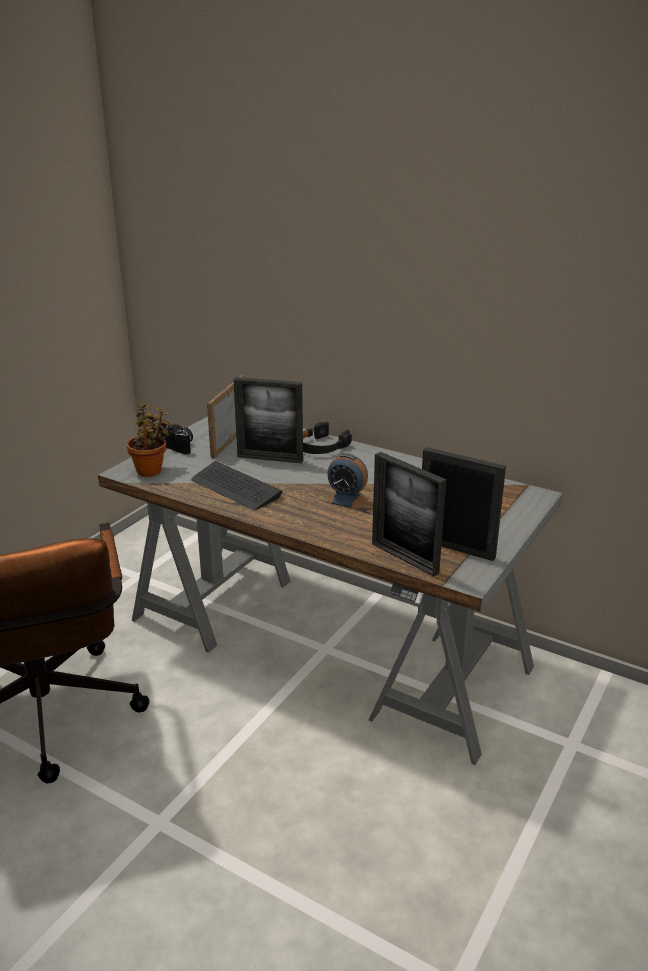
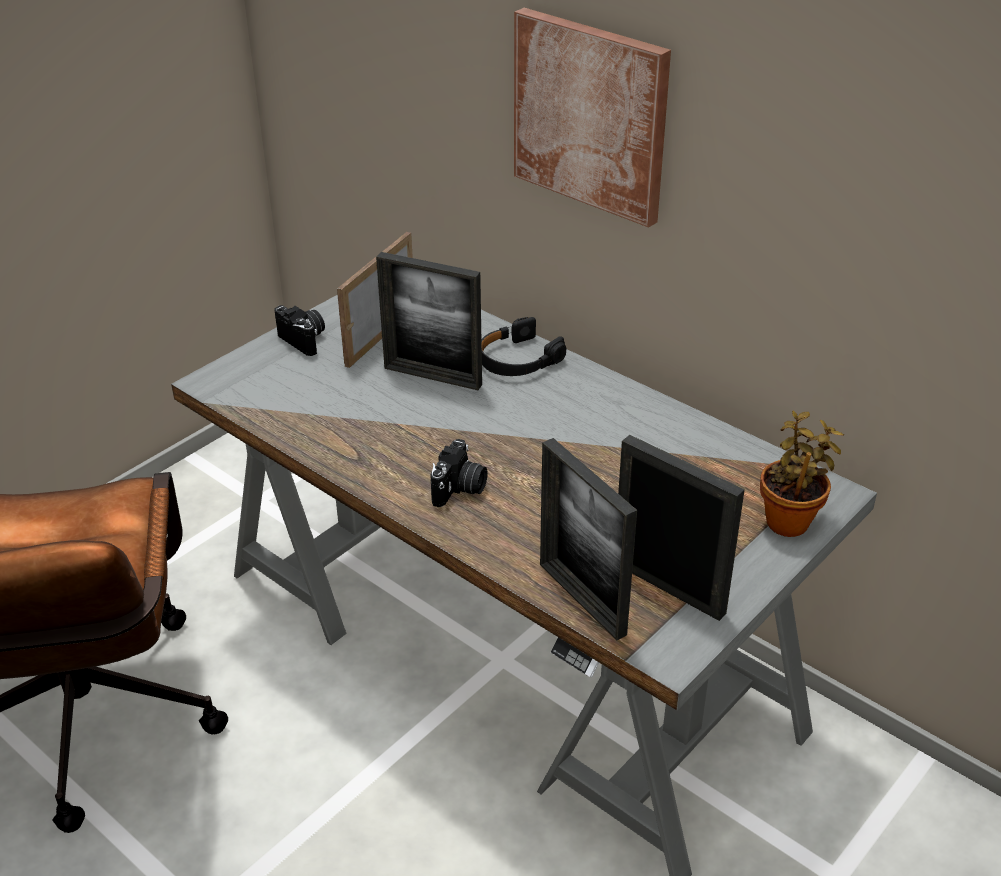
camera: 10 degrees right, 10 degrees up
(151, 470) = (250, 382): potted plant -> potted plant (790, 520)
(235, 488) = (365, 430): keyboard -> none
(307, 512) = (460, 489): none -> camera
(347, 500) = (527, 471): alarm clock -> none
(362, 284) = (591, 115): none -> picture

